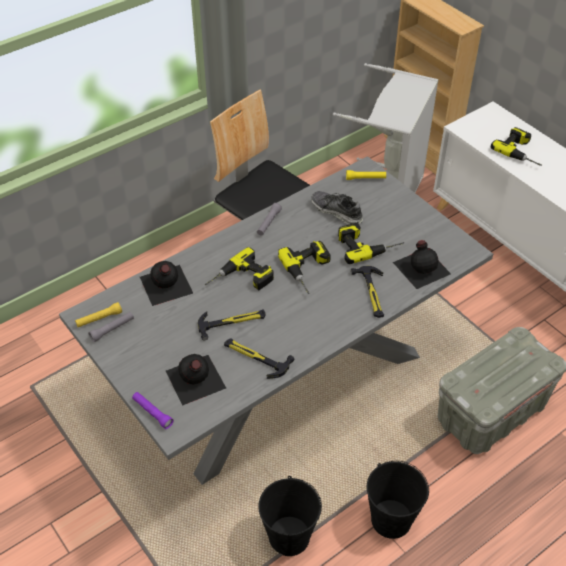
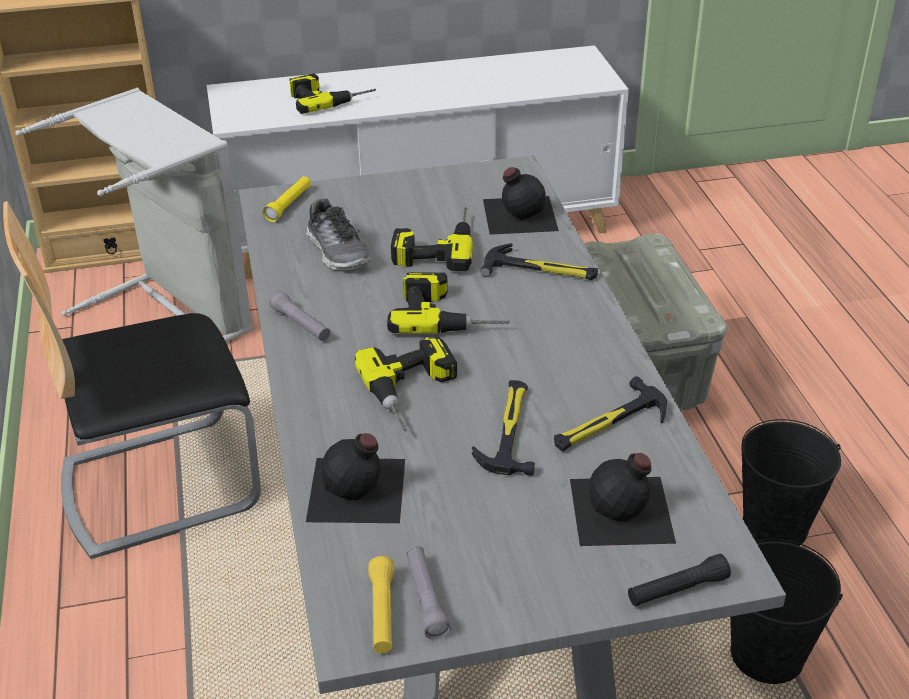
camera: 65 degrees left, 10 degrees down
(152, 413) = (677, 590): purple flashlight -> black flashlight
(336, 212) = (338, 251): shoe -> shoe turned 90 degrees counterclockwise

